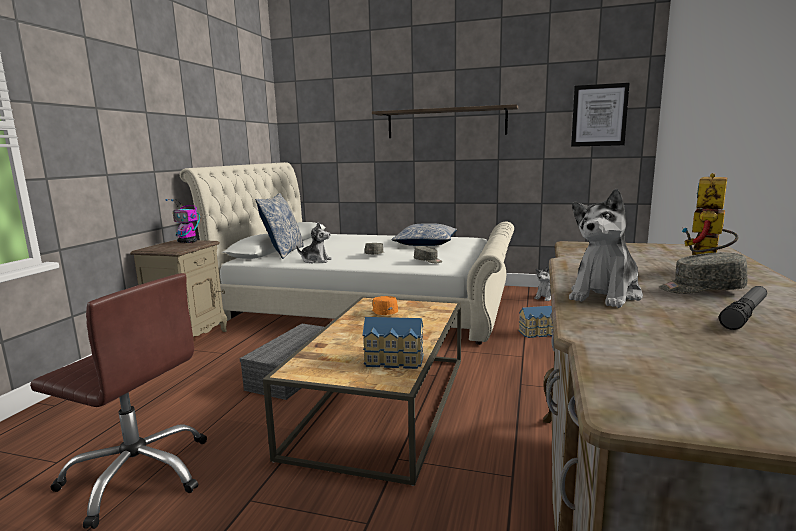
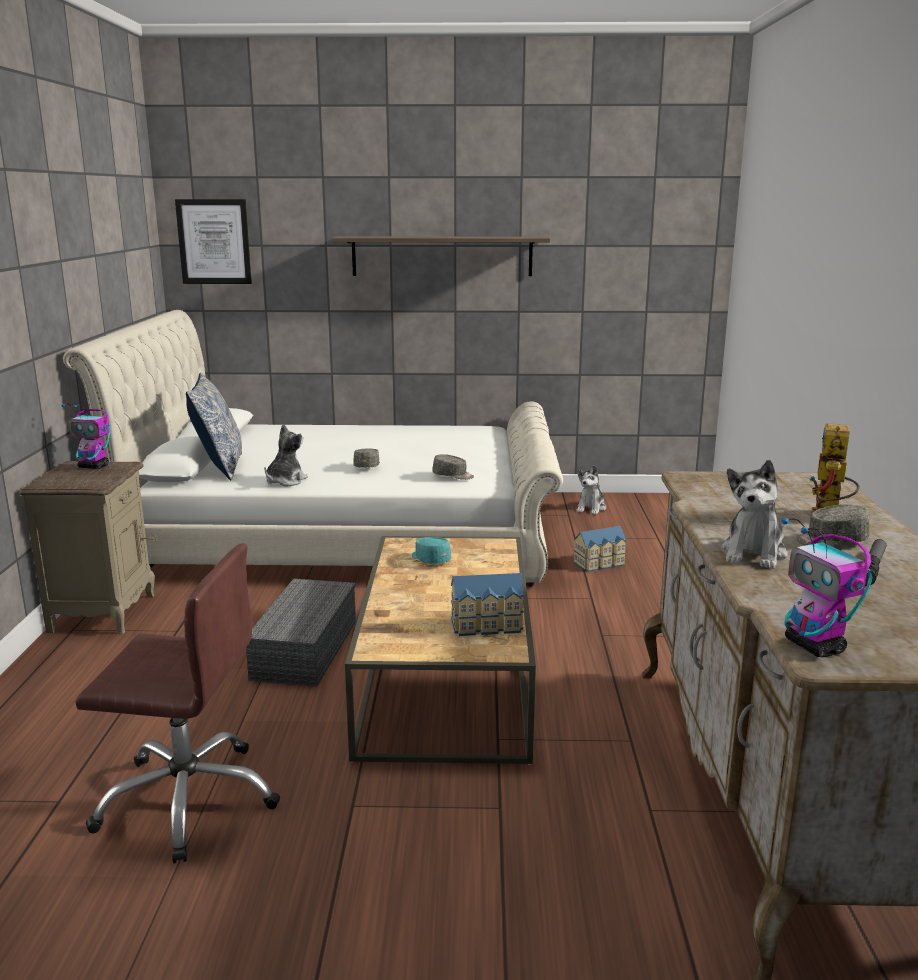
camera: 15 degrees left, 5 degrees up
(316, 260) = (285, 481): plush toy -> plush toy turned 60 degrees counterclockwise
(383, 312) = (430, 559): orange cap -> turquoise cap
(425, 243) = (425, 441): pillow -> none
(599, 115) = (657, 254): picture -> picture (214, 242)
(632, 390) = (815, 647): none -> toy robot

